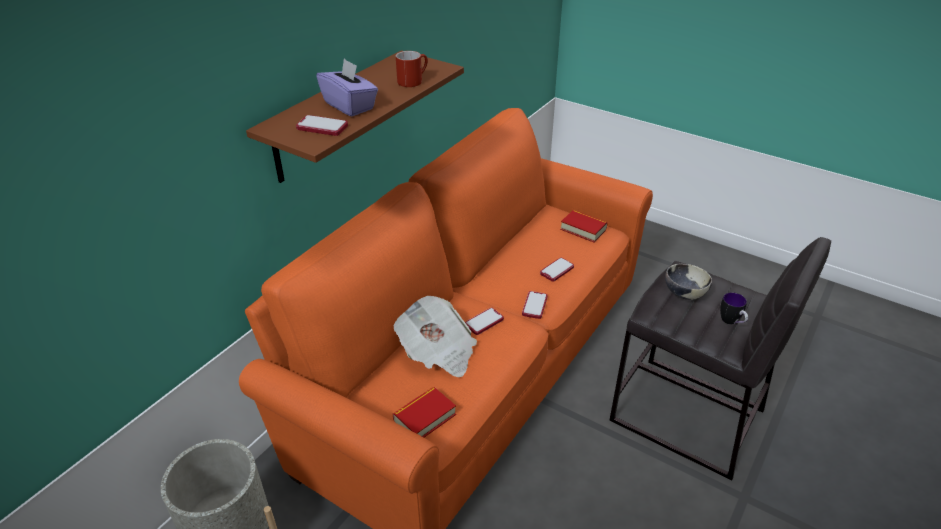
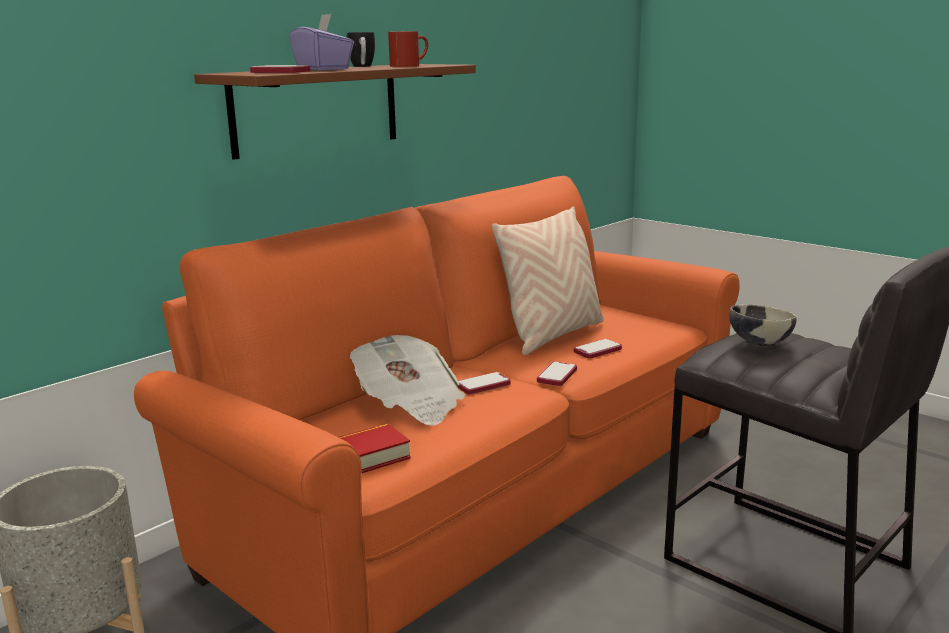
camera: 10 degrees right, 20 degrees down
(519, 252) = (552, 335): none -> beige pillow
(583, 229) = (644, 322): book -> none
(731, 322) = (825, 368): mug -> mug (362, 66)

